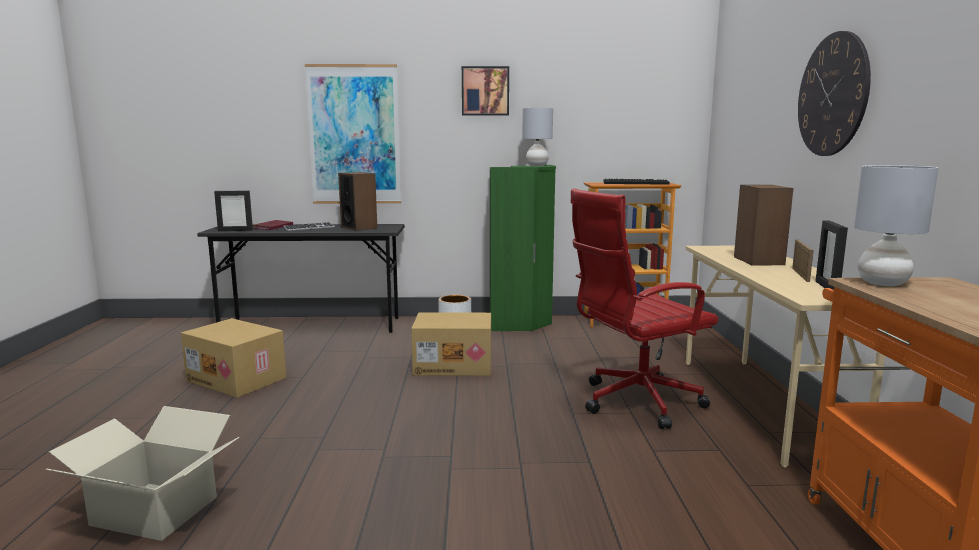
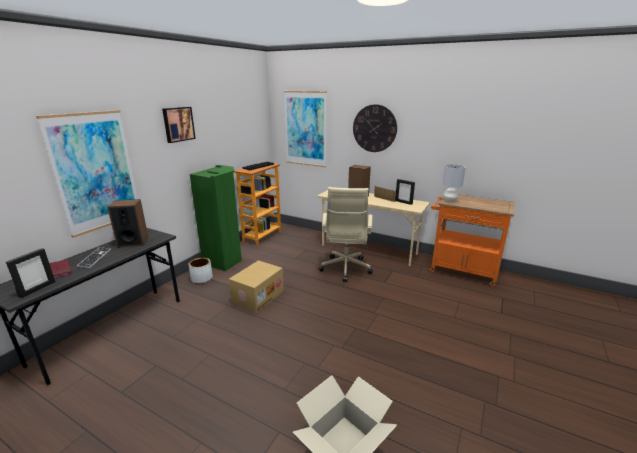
camera: 60 degrees left, 10 degrees up
(238, 379) = (176, 386): cardboard box -> none
(537, 165) = (224, 168): grey table lamp -> none
(635, 403) = (345, 269): red office chair -> beige office chair
(743, 116) = (305, 129): none -> picture

